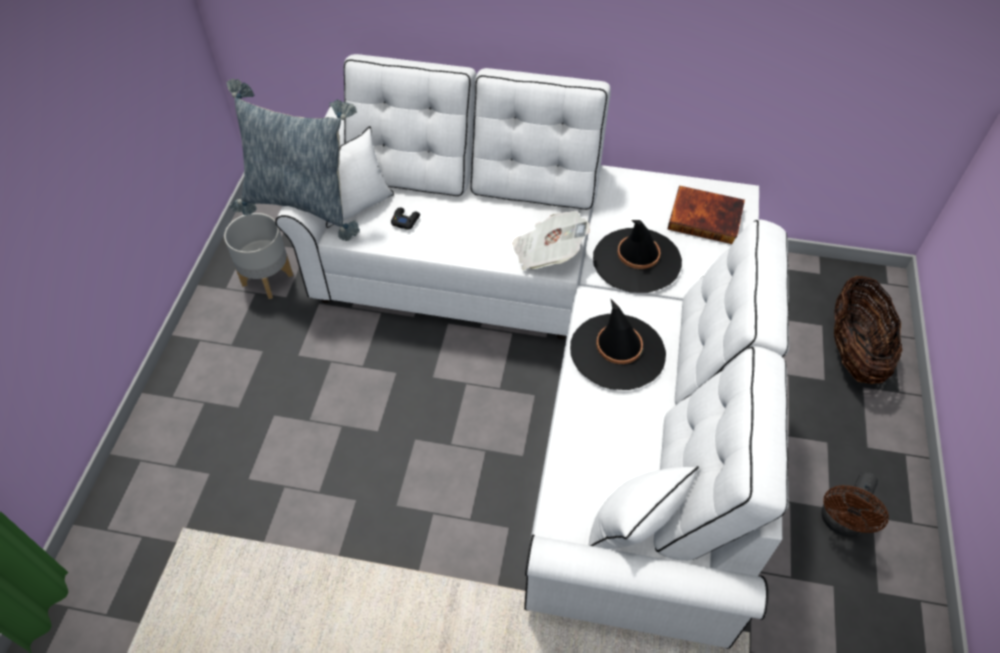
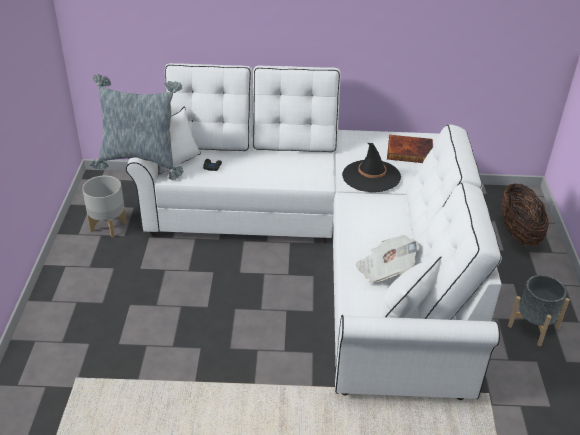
camera: 10 degrees left, 15 degrees down
(547, 253) = (312, 177): newspaper -> newspaper (385, 270)
(617, 351) = (370, 224): black hat -> none
(841, 523) = (533, 326): brown fan -> grey planter

